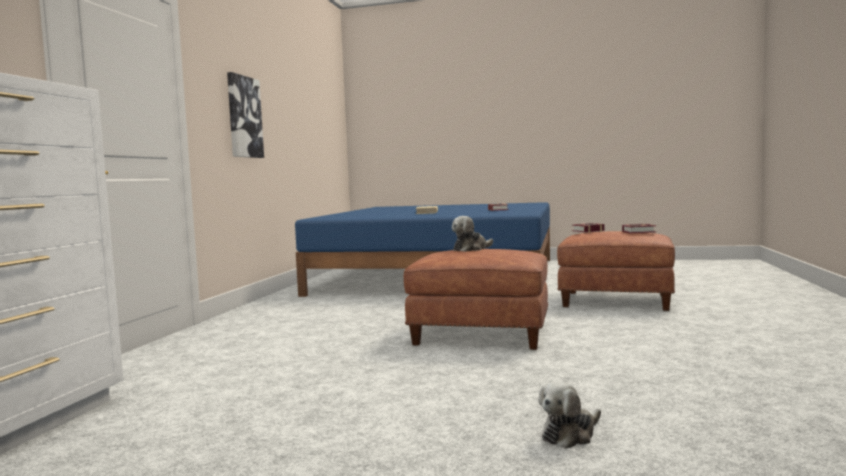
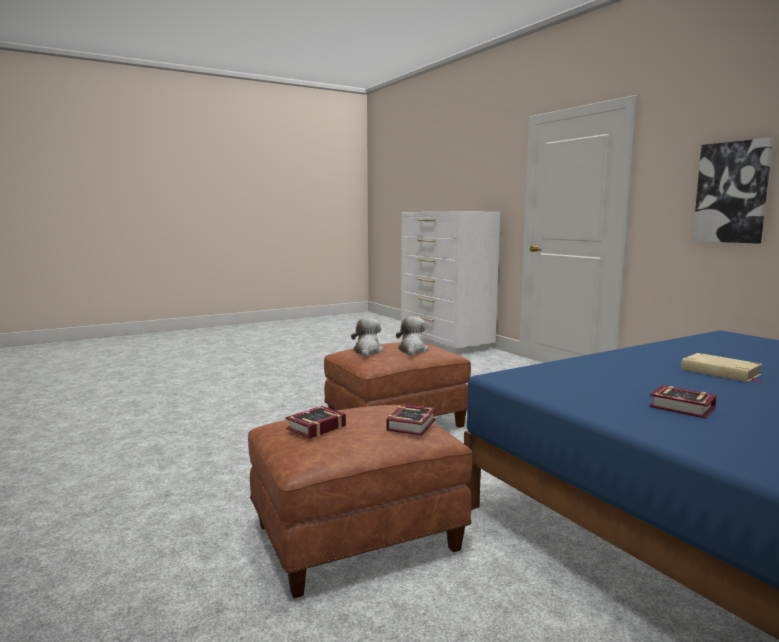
camera: 135 degrees right, 5 degrees up
(570, 434) = (253, 384): plush toy -> plush toy (367, 351)

